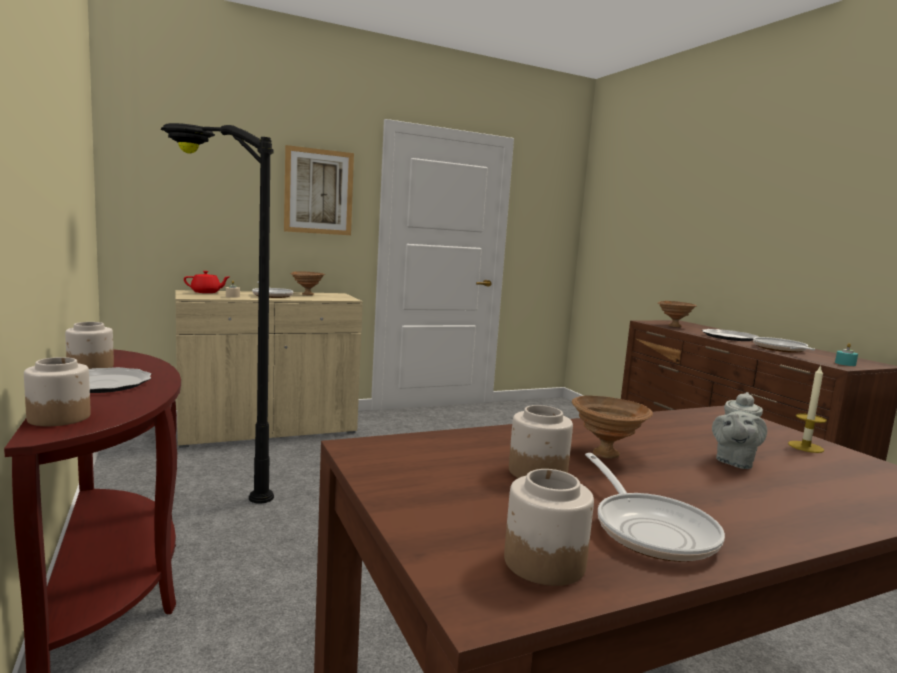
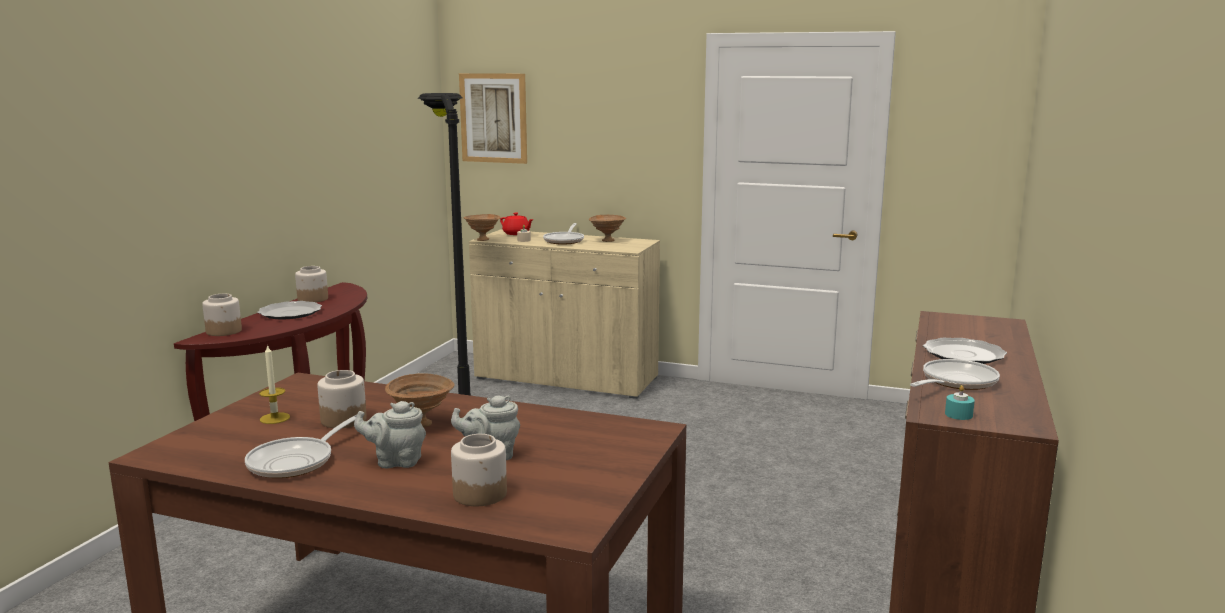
camera: 45 degrees right, 5 degrees up
(318, 191) = (633, 125): picture -> picture (493, 118)
(544, 562) = (212, 452): jar -> jar (480, 494)
(673, 326) = (952, 327): brown bowl -> brown bowl (482, 239)
(708, 492) = (395, 461): none -> grey teapot
(805, 447) = (600, 469): candle -> candle (275, 418)

